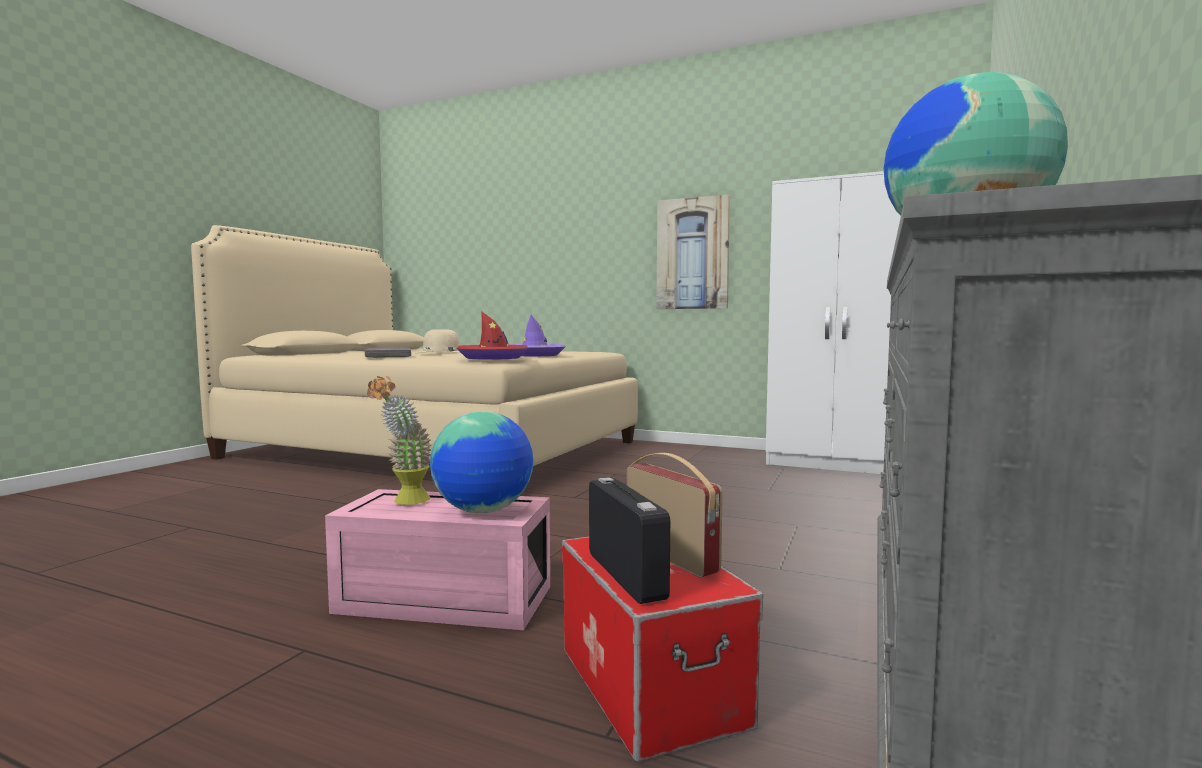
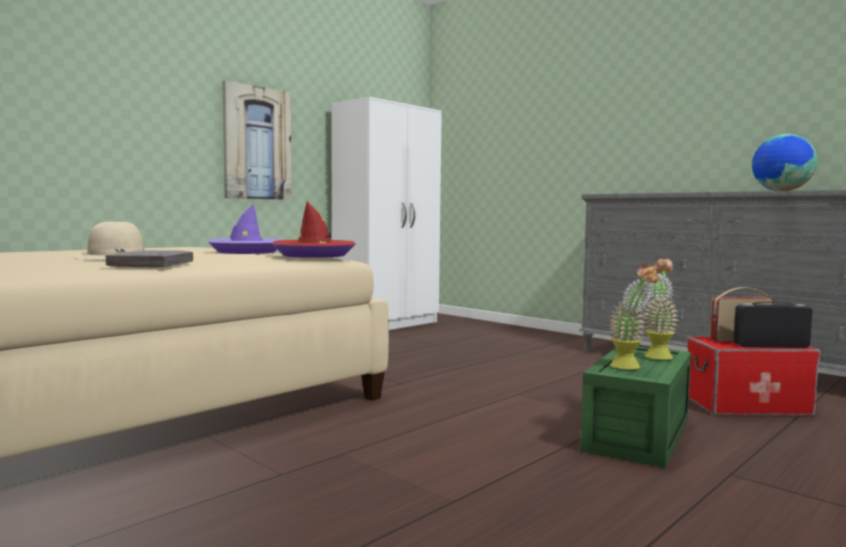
camera: 70 degrees left, 0 degrees up
(441, 600) = (639, 436): pink storage box -> green storage box
(484, 511) = (658, 355): globe -> potted plant

